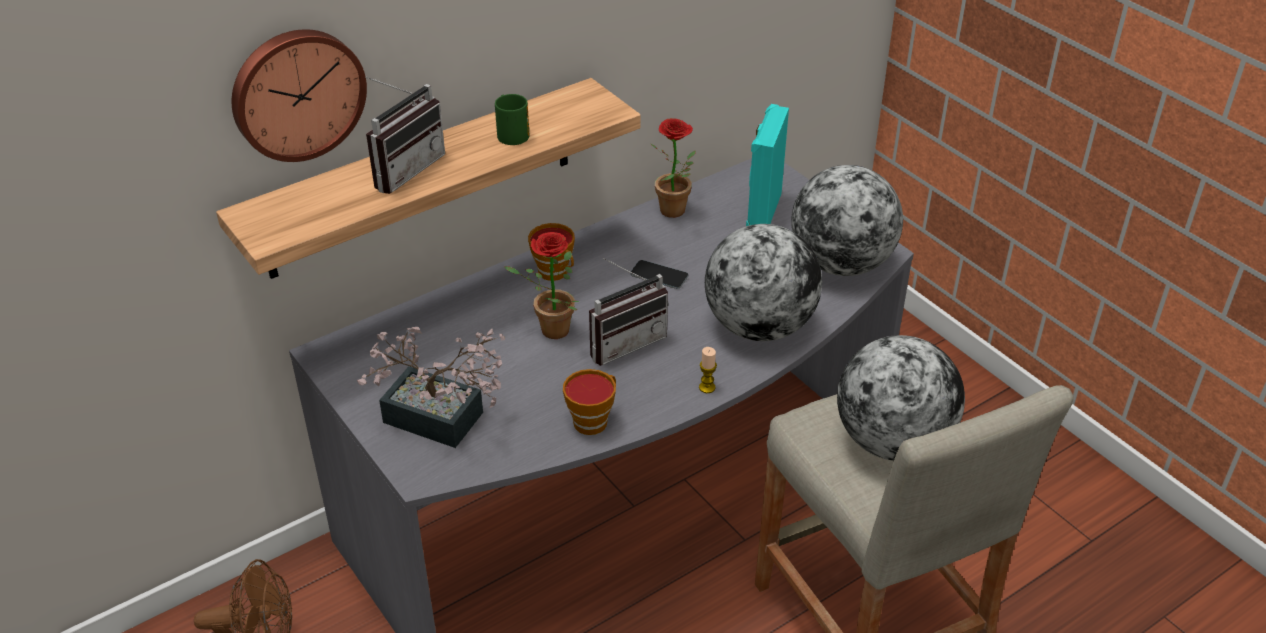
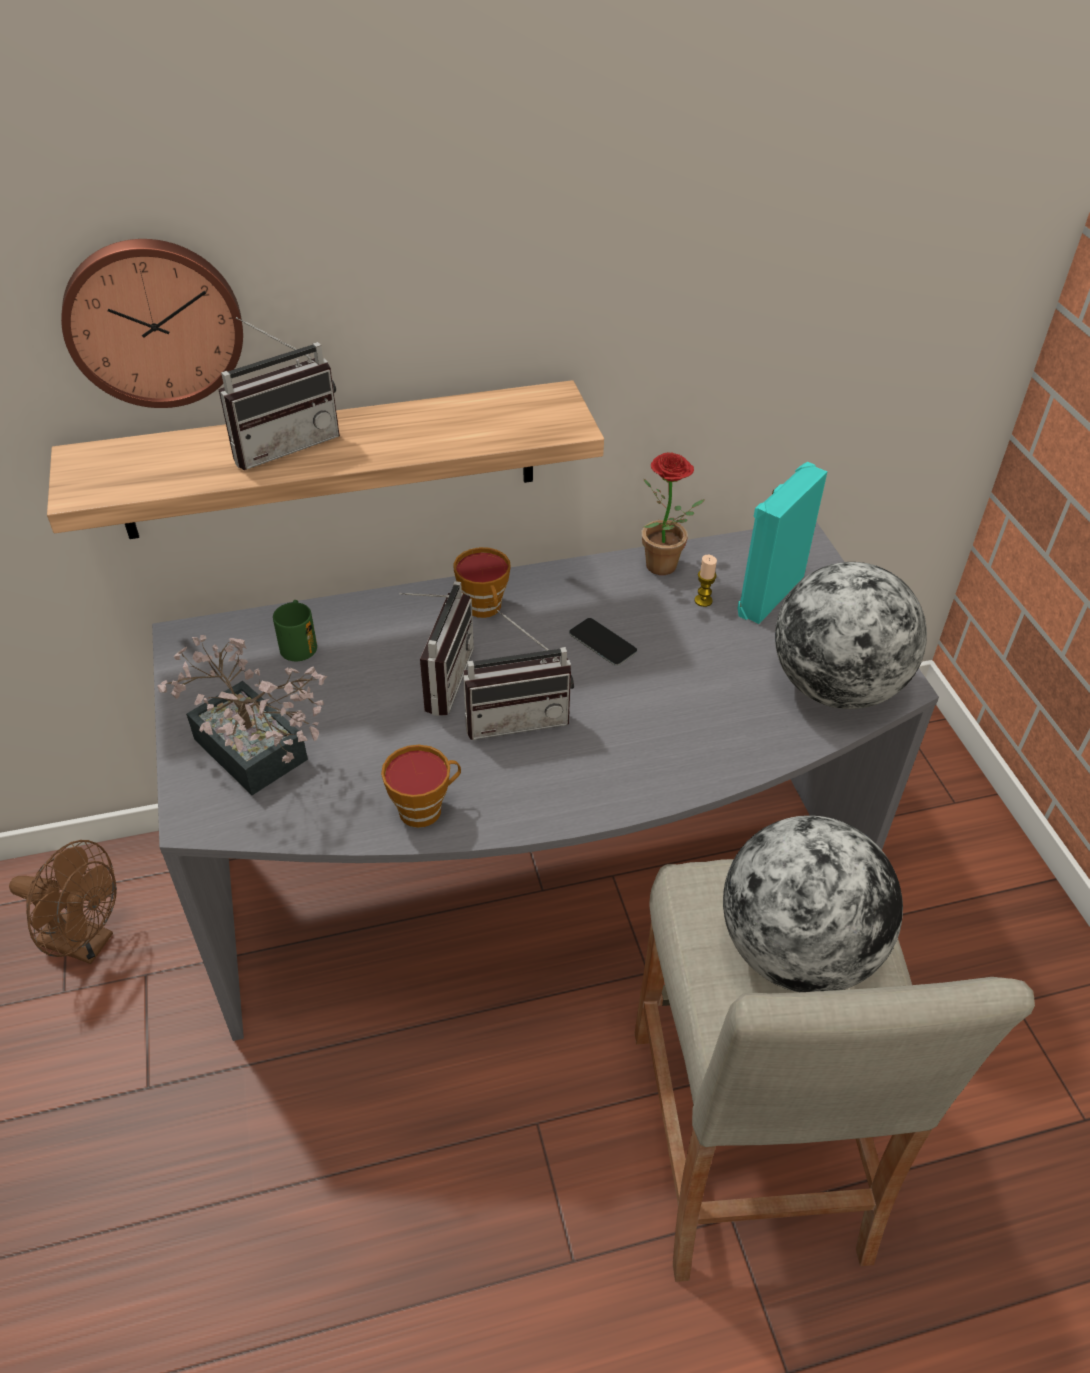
camera: 20 degrees right, 5 degrees up
(510, 133) = (433, 427): green mug -> green mug (298, 643)
(549, 331) = (438, 678): potted plant -> radio
(707, 387) = (583, 805): candle -> candle (703, 600)
(759, 327) = (689, 743): globe -> none

